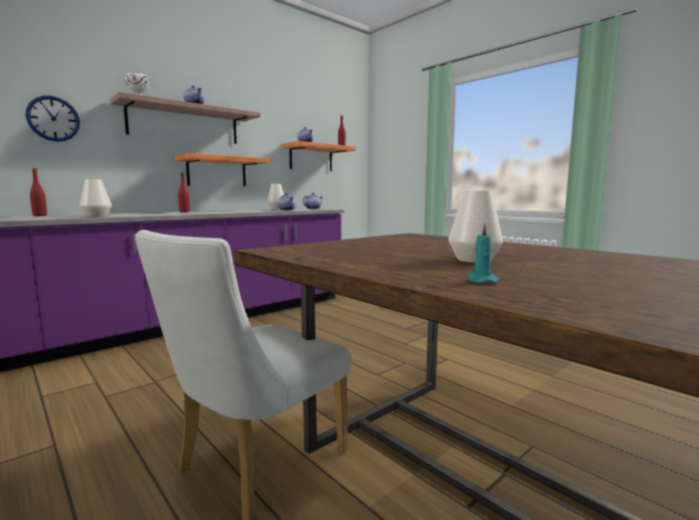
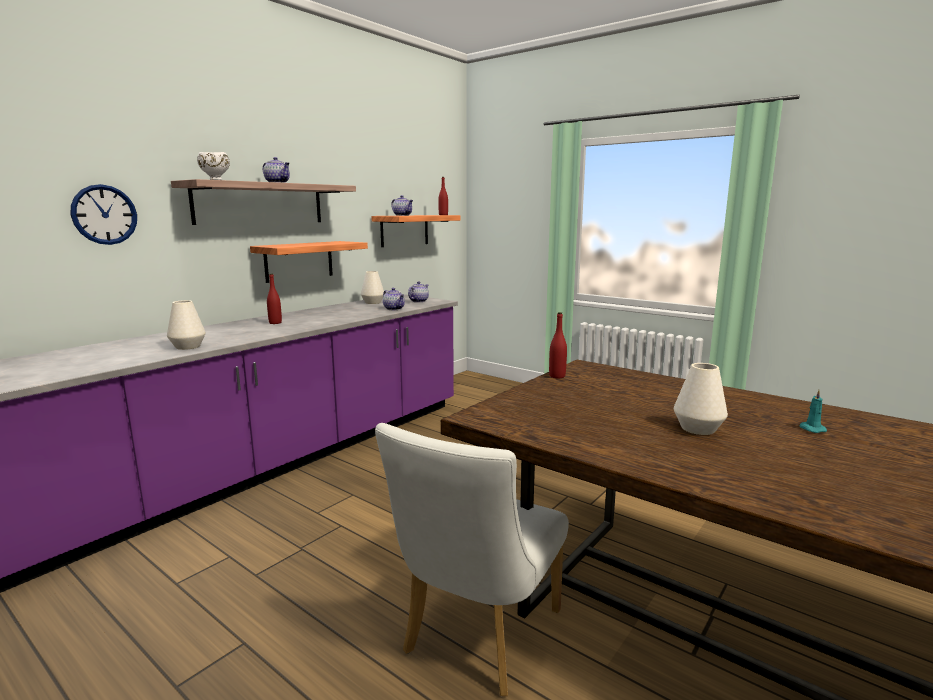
camera: 10 degrees left, 5 degrees up
(40, 215) = (106, 348): red bottle -> red bottle (557, 376)
(481, 280) = (737, 473): turquoise candle -> turquoise candle (811, 429)

